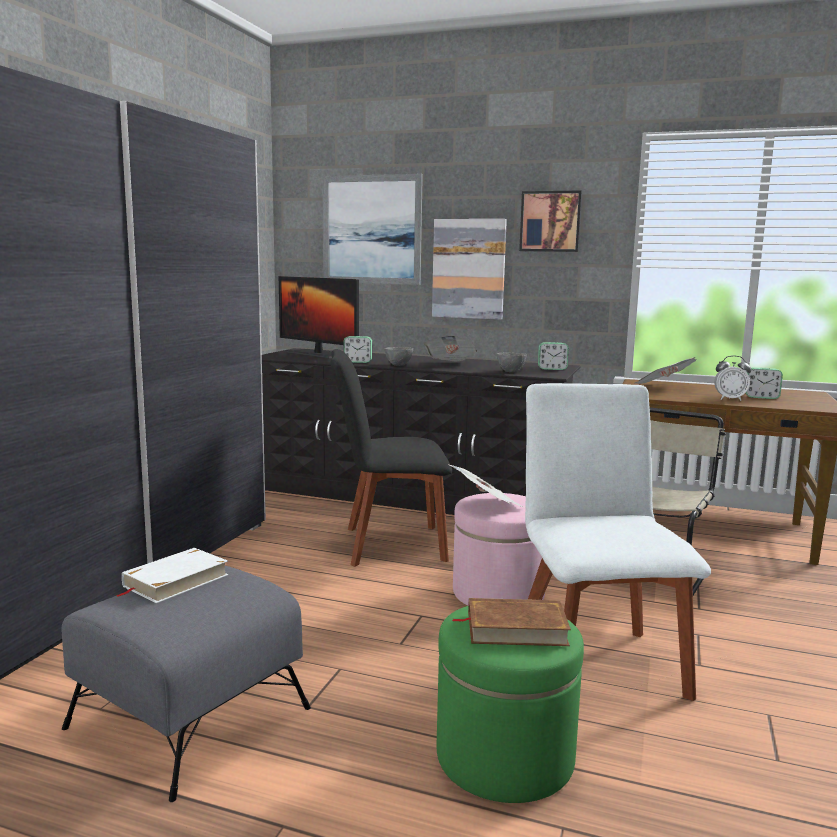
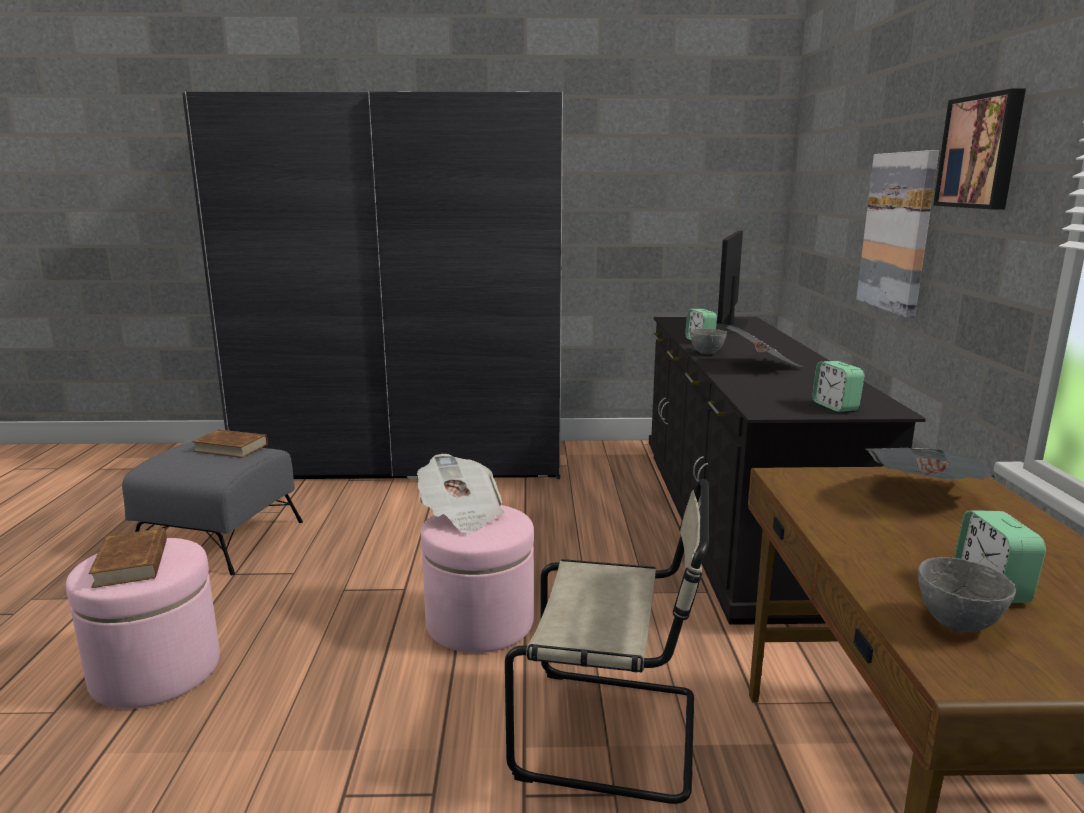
camera: 70 degrees right, 5 degrees up
(175, 580) = (231, 448): white book -> brown book
(371, 230) = (839, 172): picture -> none
(388, 545) = (565, 541): black chair -> none
(504, 757) = (156, 671): green ottoman -> pink ottoman
(510, 371) = (755, 391): grey bowl -> grey bowl (955, 623)
(596, 662) = (332, 707): white chair -> none
(730, 399) = (889, 552): alarm clock -> none

